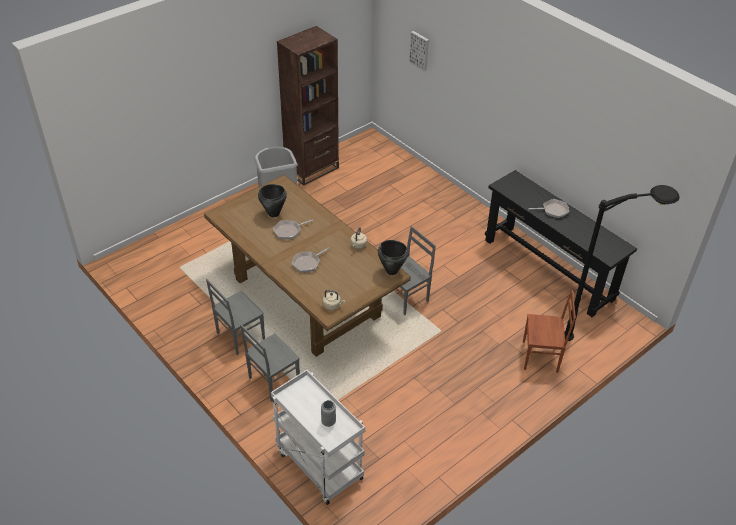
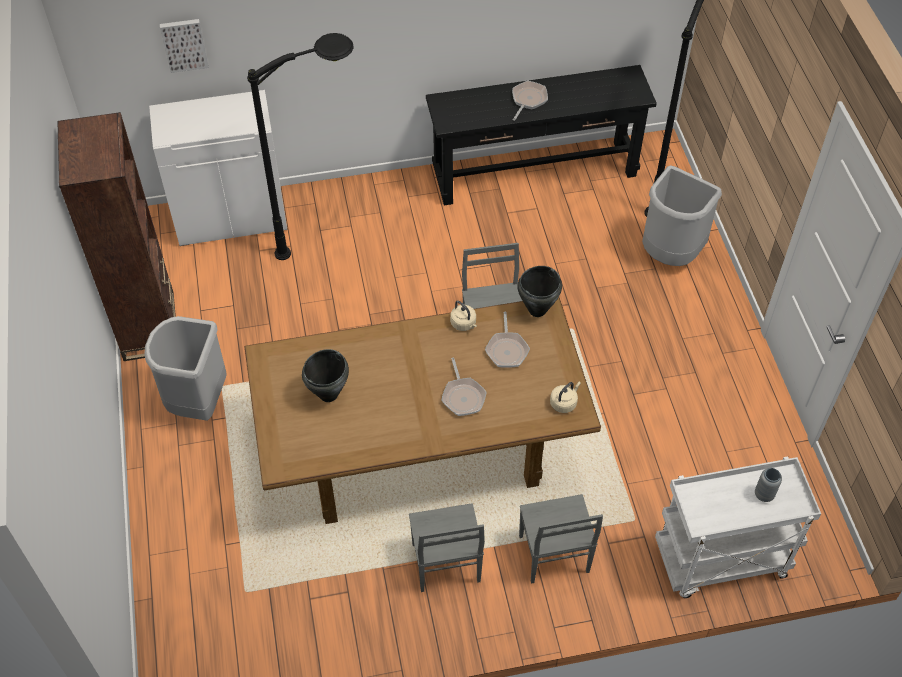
camera: 60 degrees left, 10 degrees up
(289, 231) = (380, 391): frying pan -> frying pan (507, 349)
(403, 166) = (231, 217): none -> white cabinet
(420, 208) = (332, 240): none -> black floor lamp
(541, 357) = (670, 254): brown chair -> grey trash can

